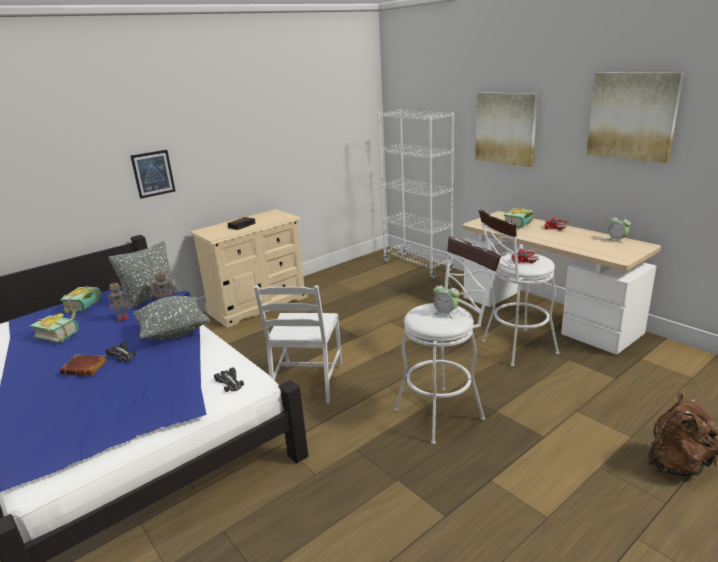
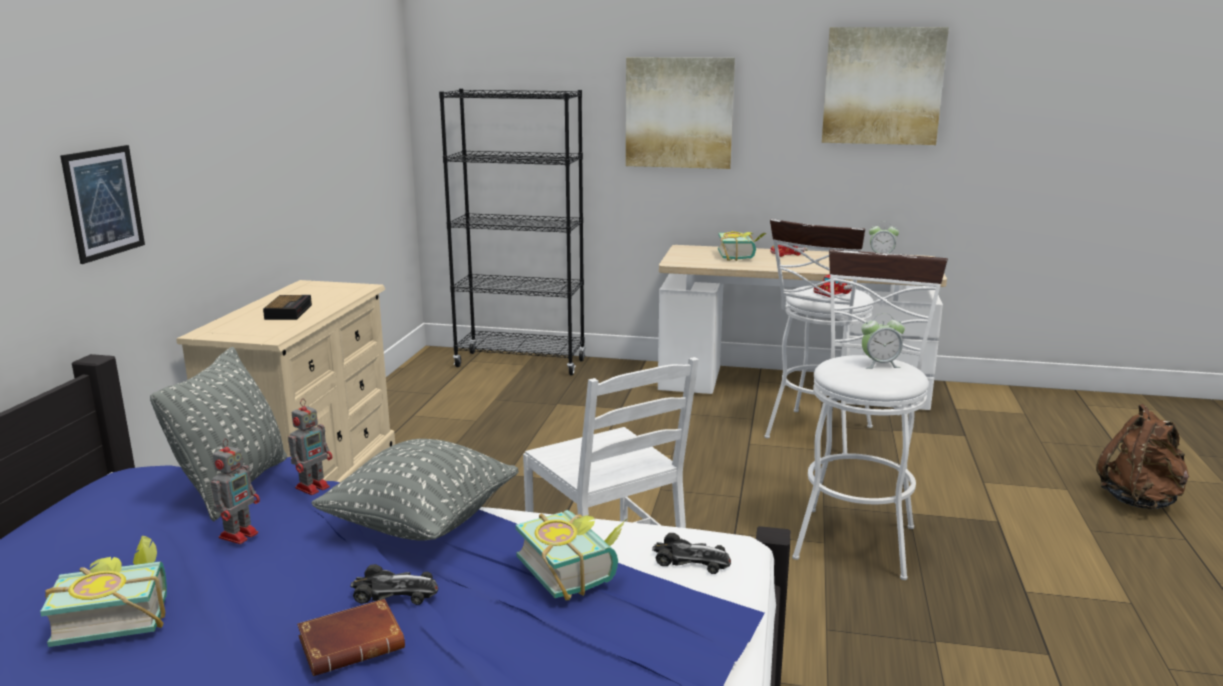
camera: 40 degrees left, 5 degrees down
(87, 306) = (73, 546): book -> book (575, 570)
(417, 266) = (521, 364): white bookcase -> black bookcase

